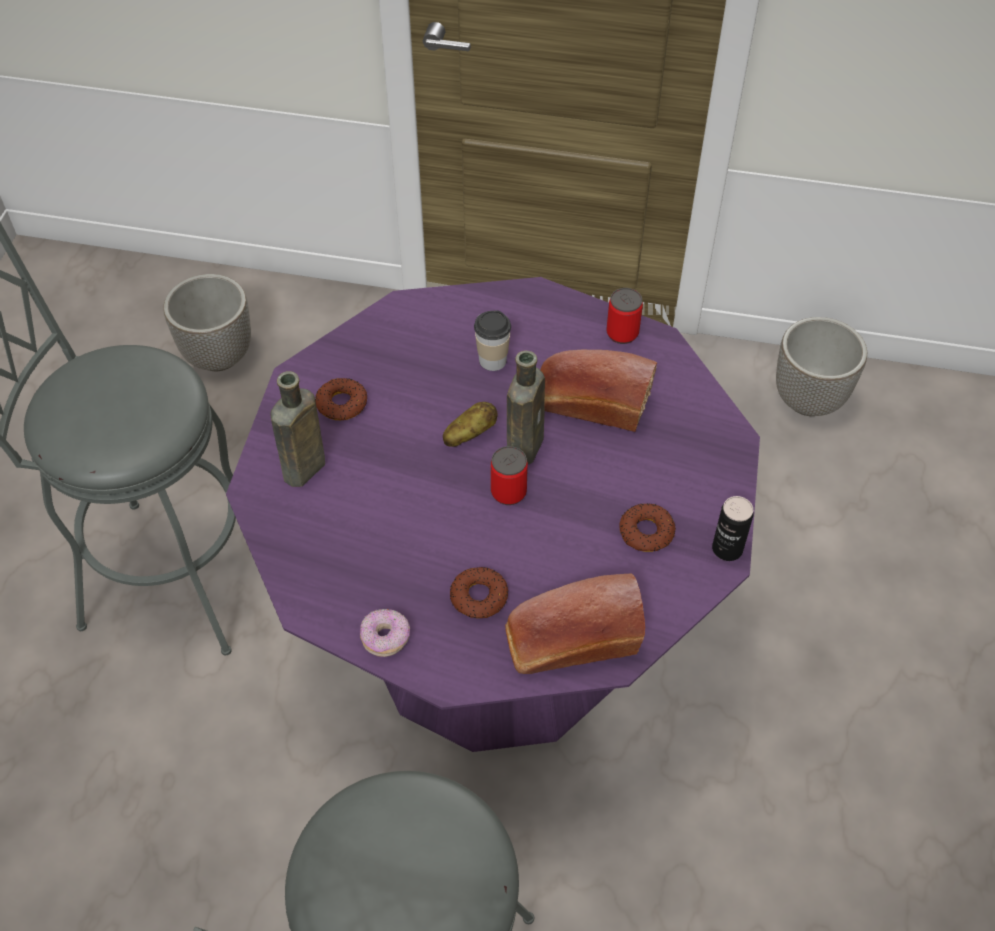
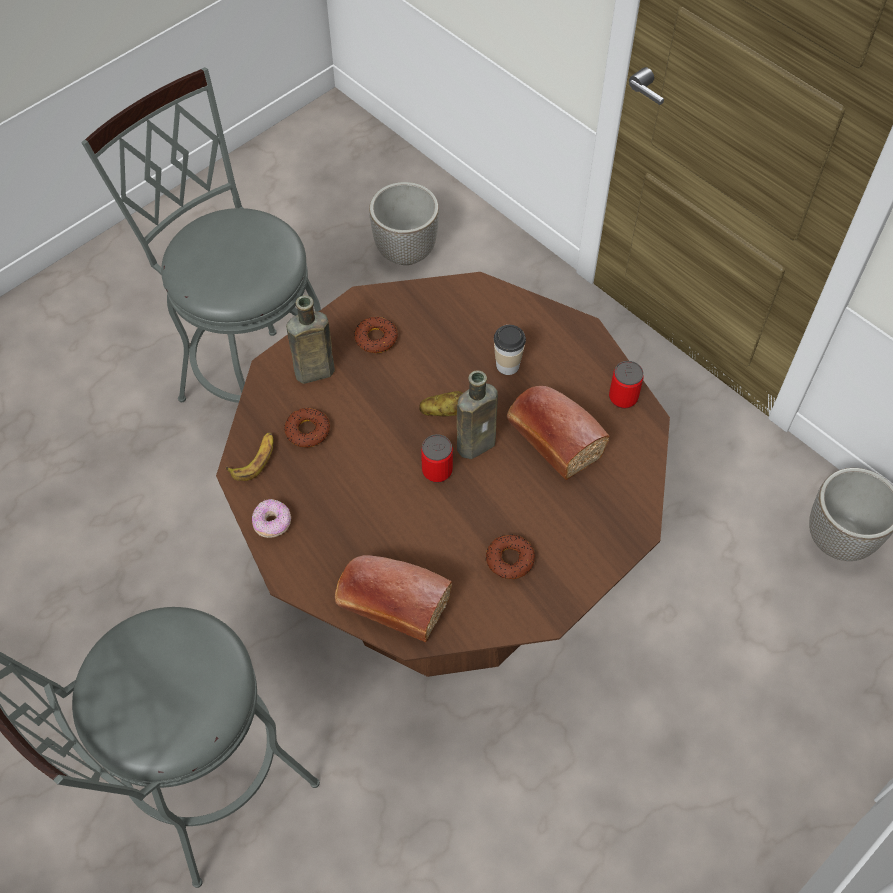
camera: 35 degrees right, 5 degrees up
(312, 587) = (254, 459): none -> banana
(478, 596) = (355, 533): donut -> donut (307, 431)
(497, 633) = (446, 573): purple dining table -> brown dining table
(727, 549) = (558, 609): can -> none

